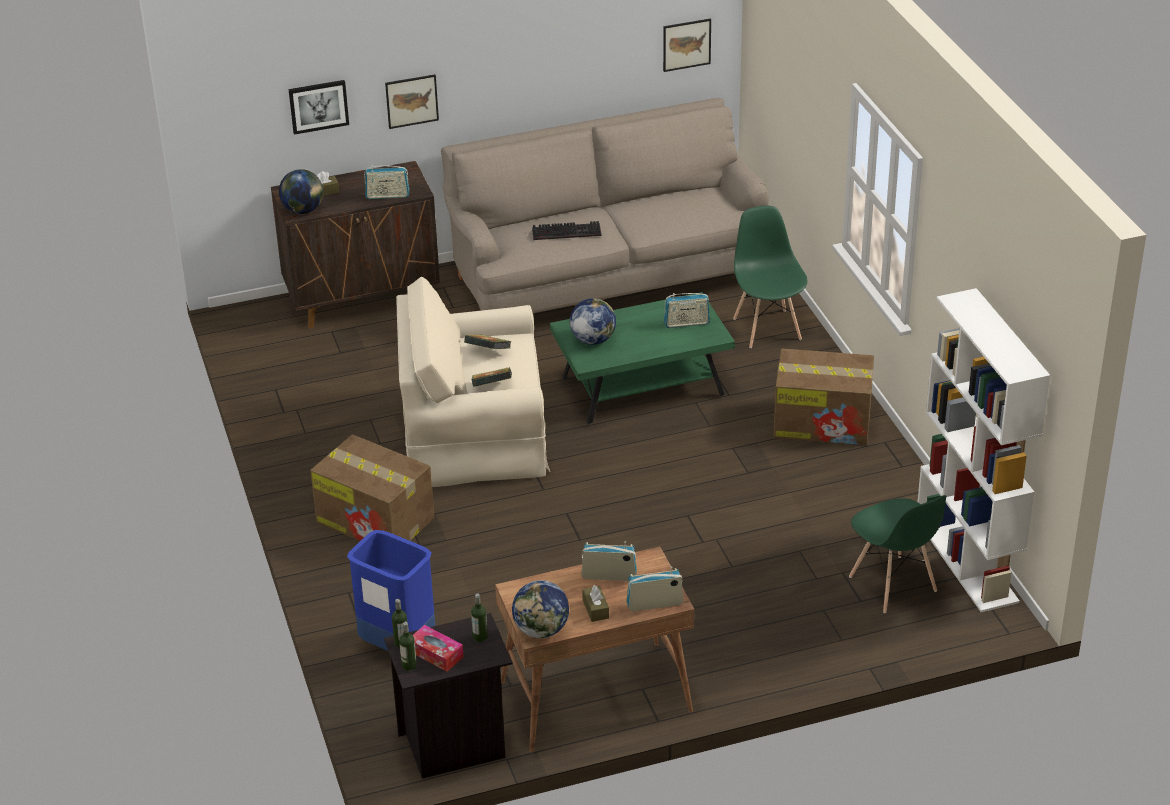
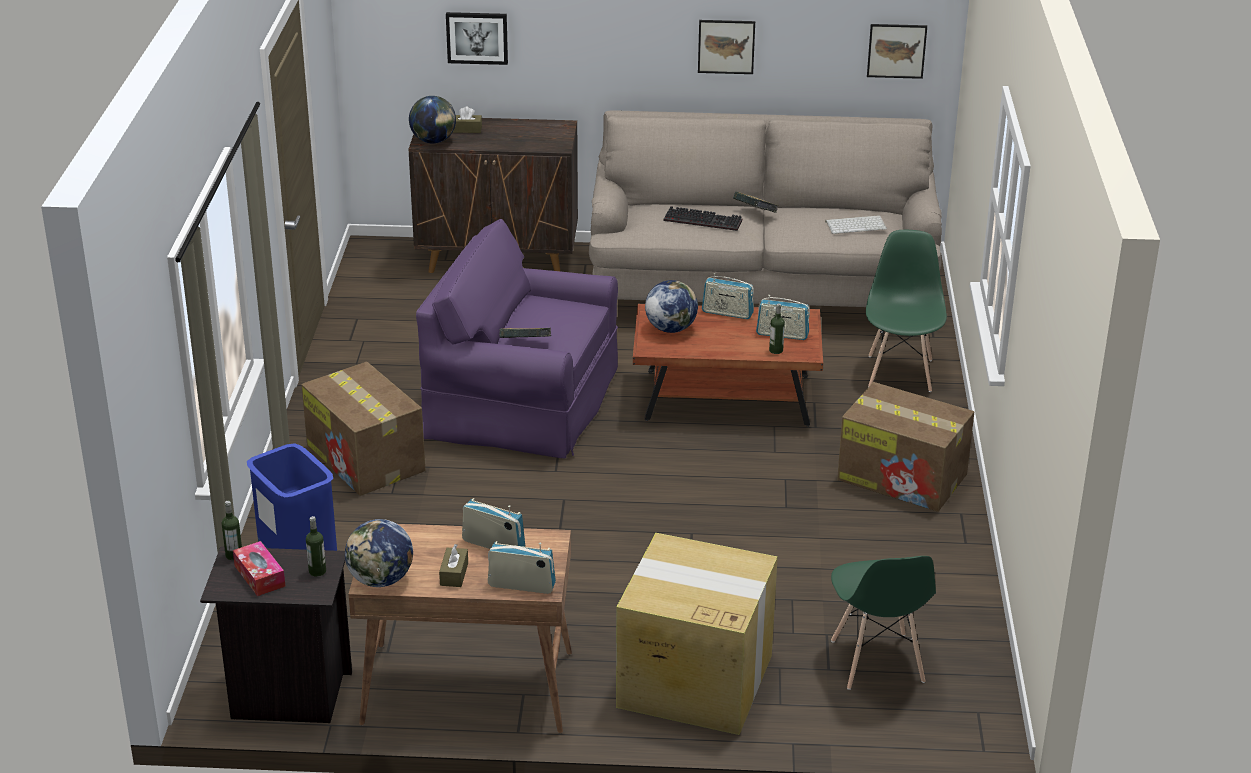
camera: 20 degrees right, 5 degrees down
(387, 195) = (525, 144): radio -> radio (727, 313)
(409, 665) = (223, 580): bottle -> bottle (776, 350)
(411, 101) = (578, 52): picture -> picture (726, 46)
(474, 433) = (522, 402): beige armchair -> purple armchair
(488, 352) = (545, 312): book -> book (755, 214)
(642, 387) = (726, 399): green coffee table -> brown coffee table
(695, 207) = (856, 225): none -> keyboard
(765, 639) = (693, 680): none -> cardboard box
(967, 560) = (982, 659): white bookcase -> none

